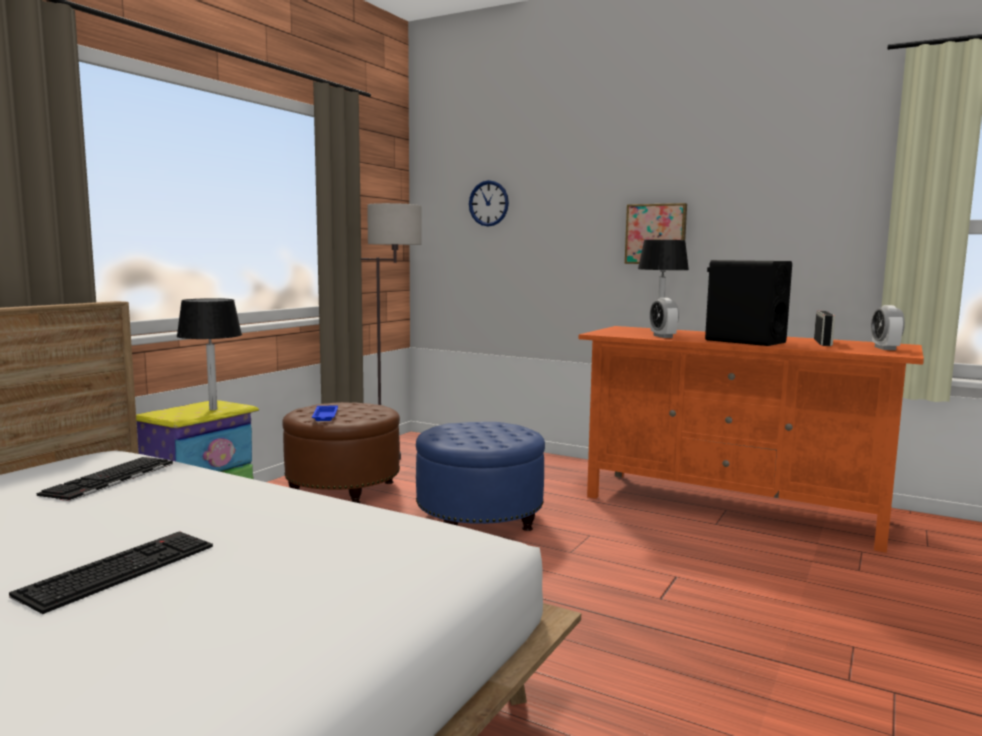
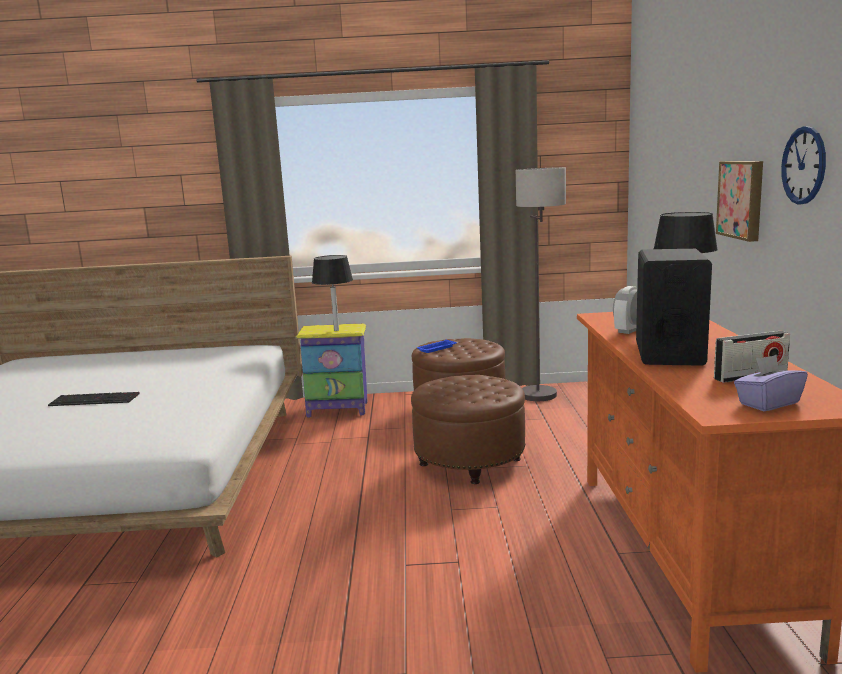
camera: 60 degrees right, 5 degrees up
(110, 479) = (208, 360): keyboard -> none
(479, 518) = (470, 462): blue ottoman -> brown ottoman
(488, 203) = (659, 155): wall clock -> wall clock (804, 165)
(885, 348) = (768, 403): alarm clock -> purple tissue box

